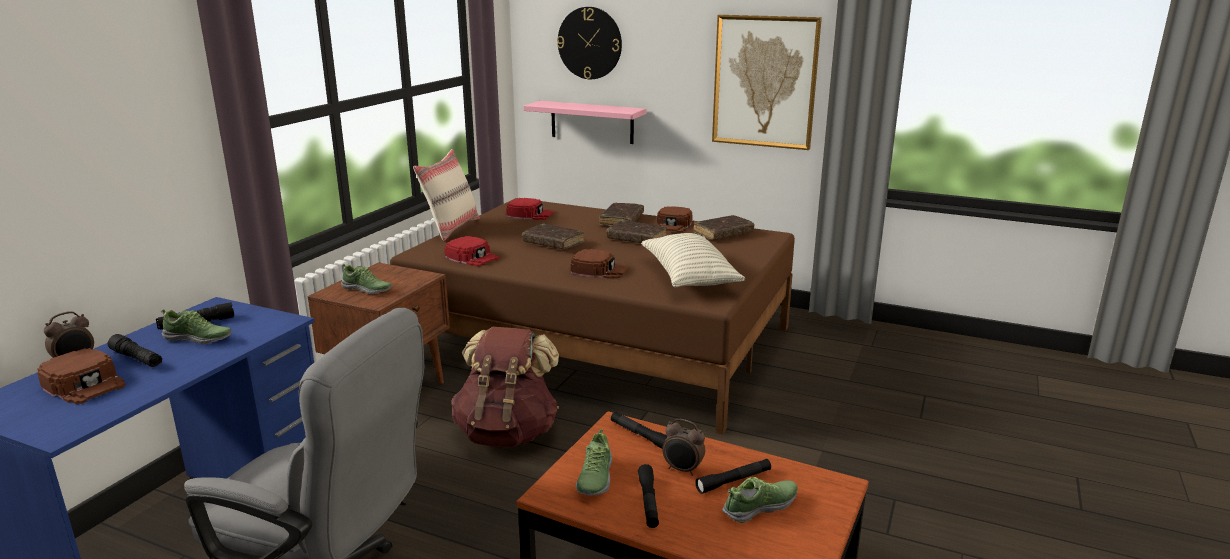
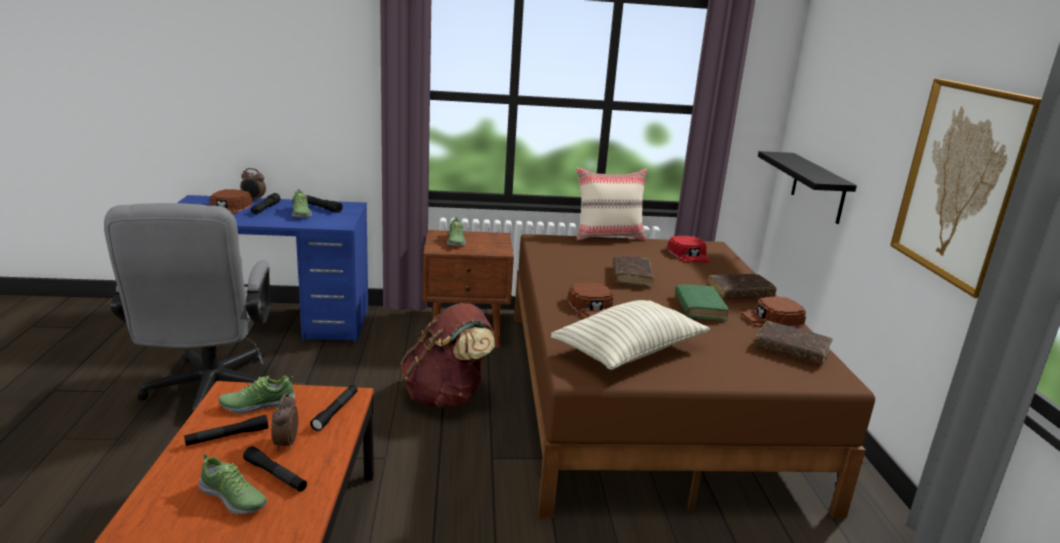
camera: 60 degrees right, 0 degrees up
(472, 257) = (556, 256): red cap -> none
(589, 43) = (837, 97): wall clock -> none
(592, 122) = (818, 188): pink shelf -> black shelf
(636, 239) = (699, 308): brown book -> green book

